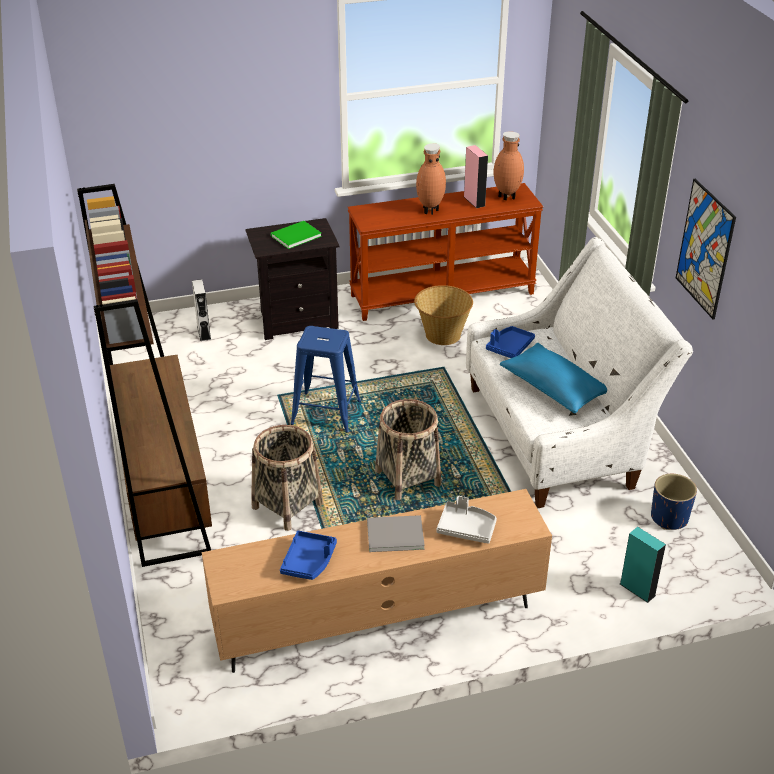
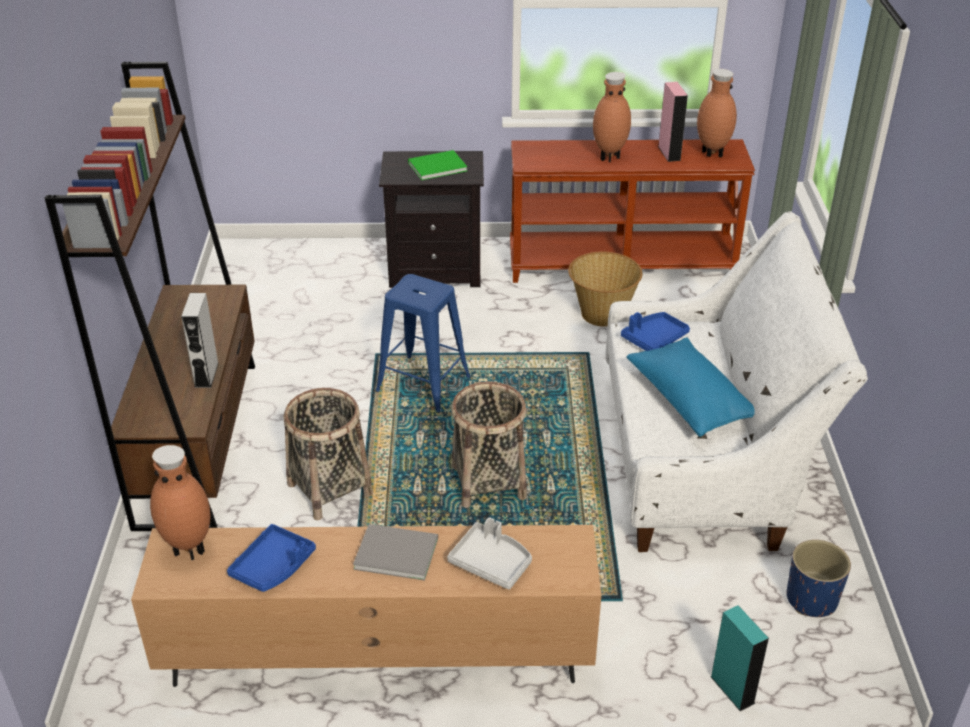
camera: 15 degrees right, 0 degrees up
(204, 333) = (324, 269): grey speaker -> grey speaker (206, 374)
(239, 561) = (190, 549): none -> brown vase
(705, 249) = (908, 240): picture -> none

